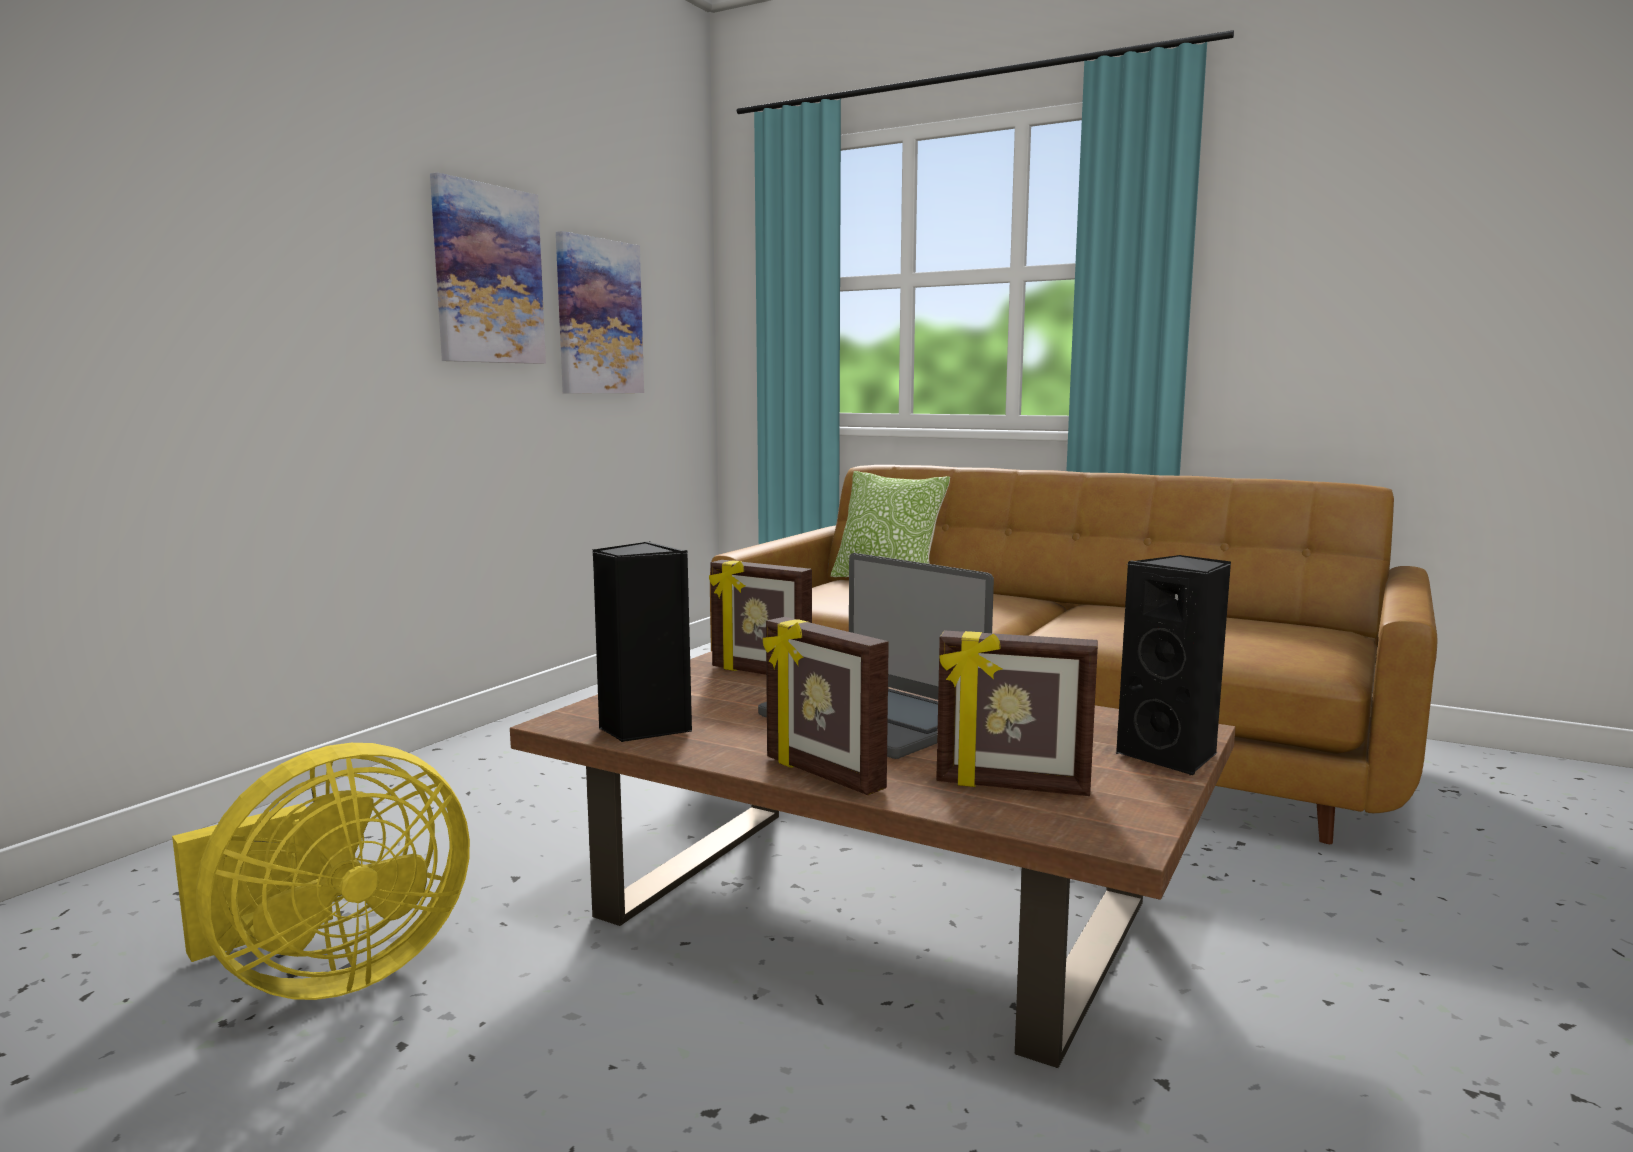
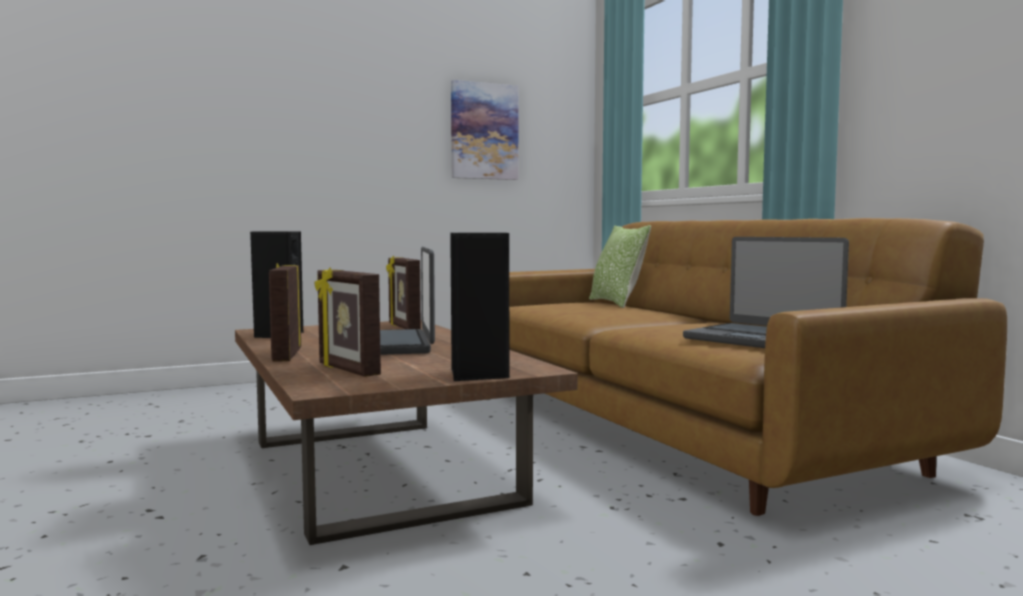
camera: 35 degrees right, 5 degrees down
(331, 974) = (137, 437): yellow fan -> none
(487, 275) = (397, 107): picture -> none
(1257, 636) = (763, 340): none -> laptop

